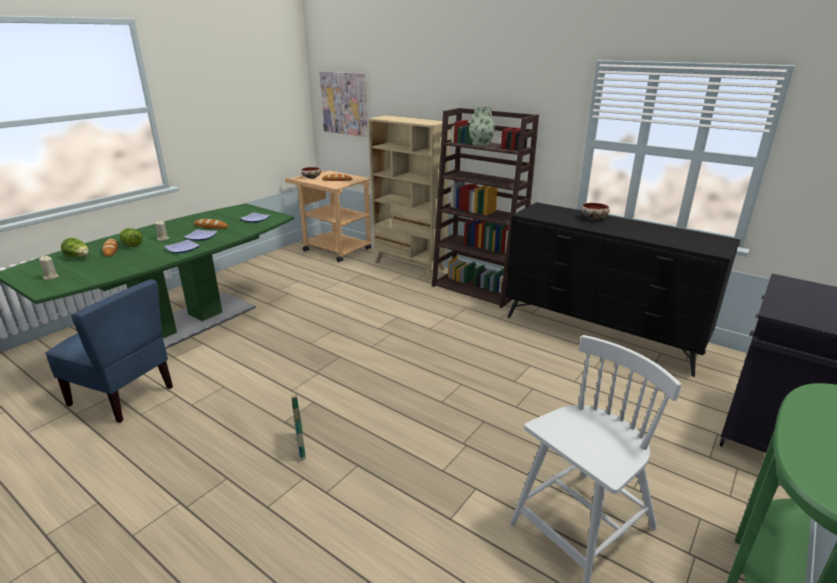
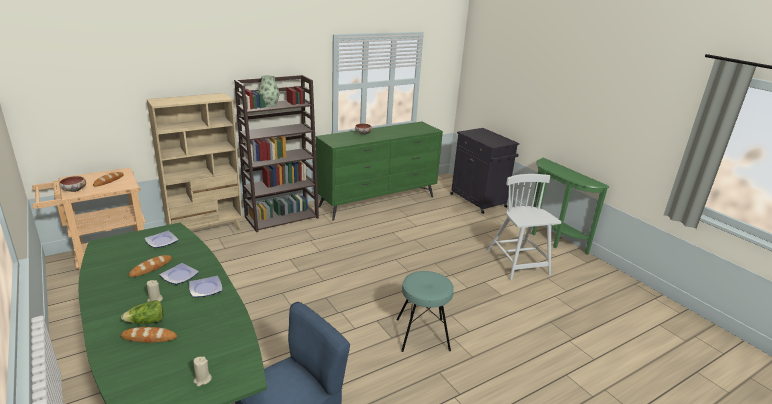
camera: 70 degrees left, 0 degrees up
(79, 257) = (148, 362): lettuce -> none
(300, 446) = (422, 334): basket -> turquoise stool
(344, 103) = (72, 97): picture -> none
(601, 334) = (378, 202): black dresser -> green dresser

